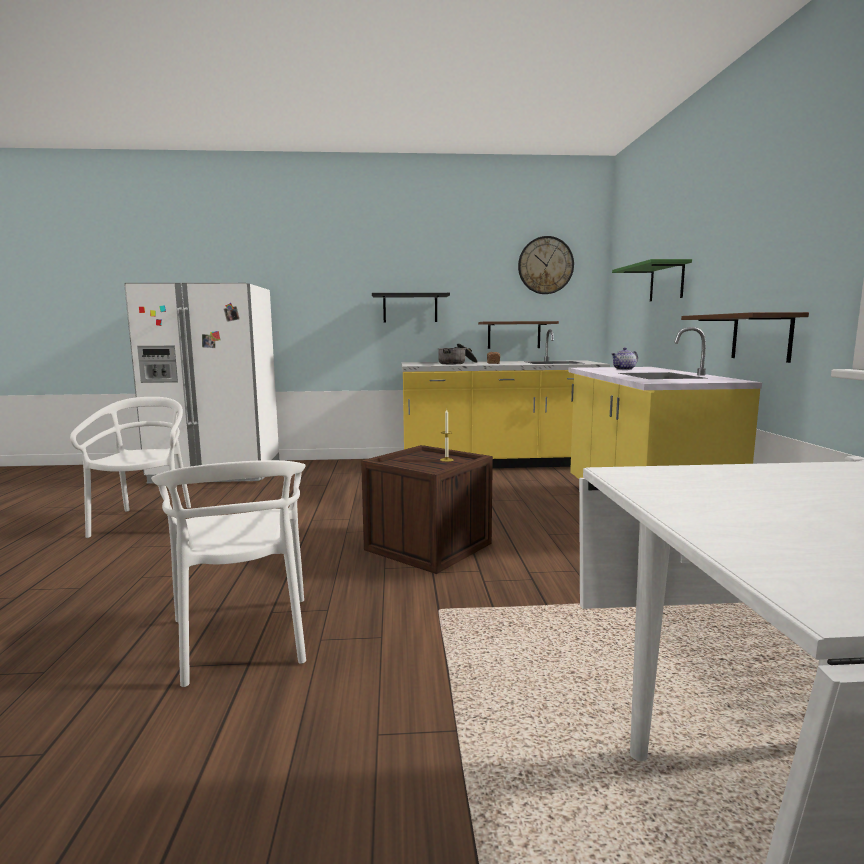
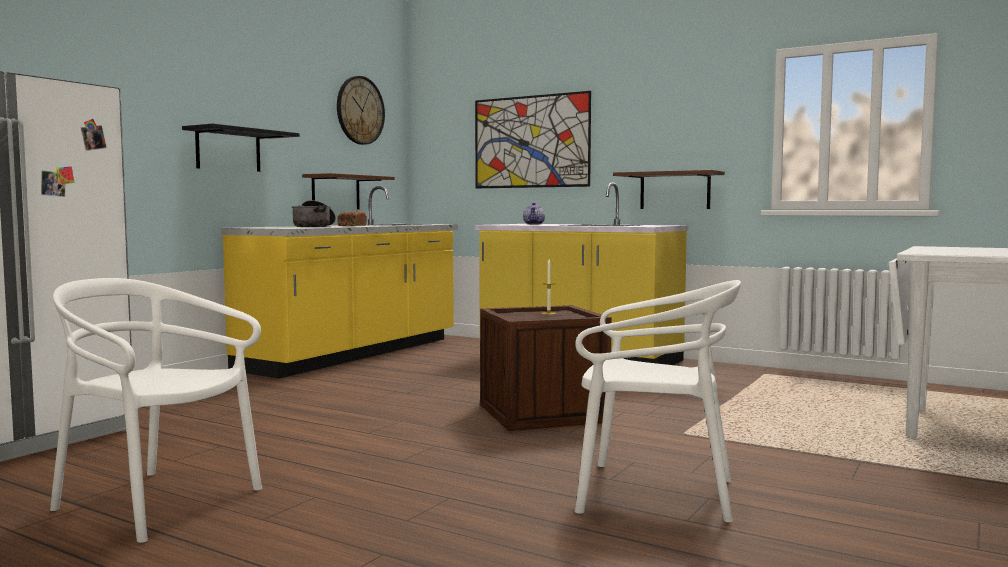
camera: 55 degrees left, 5 degrees down
(666, 282) = (531, 142): green shelf -> picture

